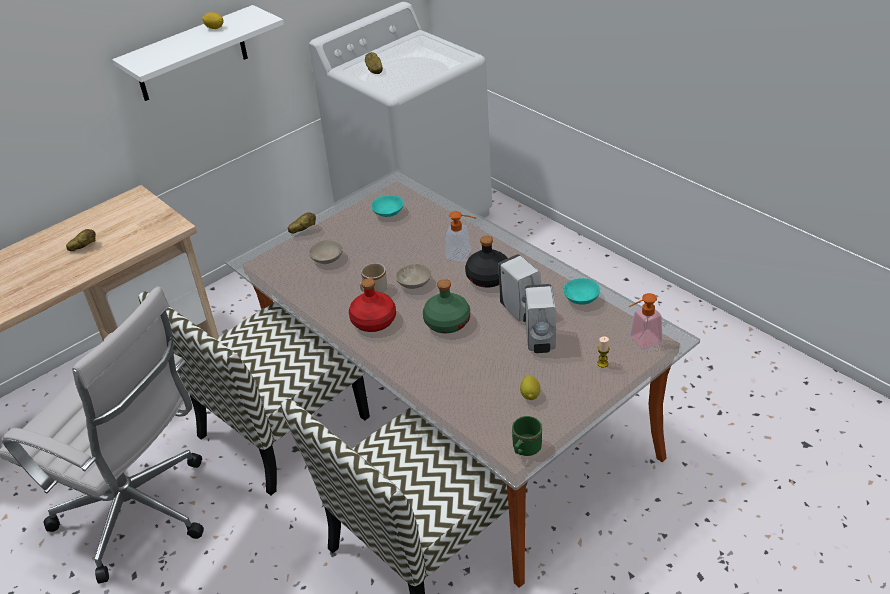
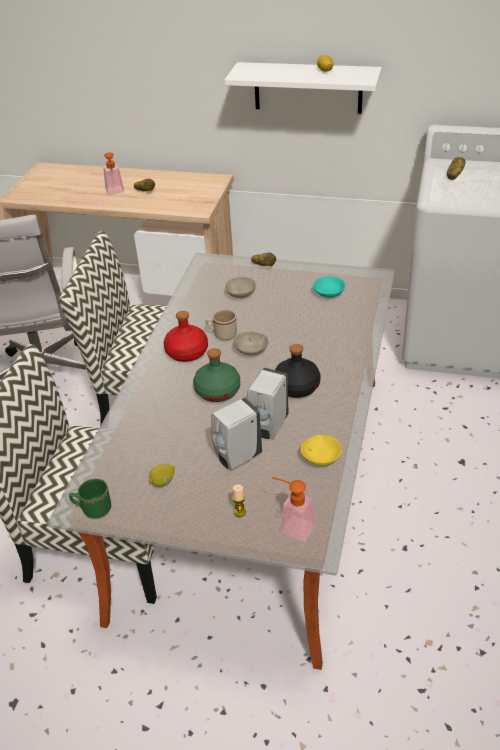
camera: 55 degrees right, 0 degrees up
(463, 255) = (313, 359): soap dispenser -> soap dispenser (115, 192)
(582, 298) = (321, 458): turquoise bowl -> yellow bowl

